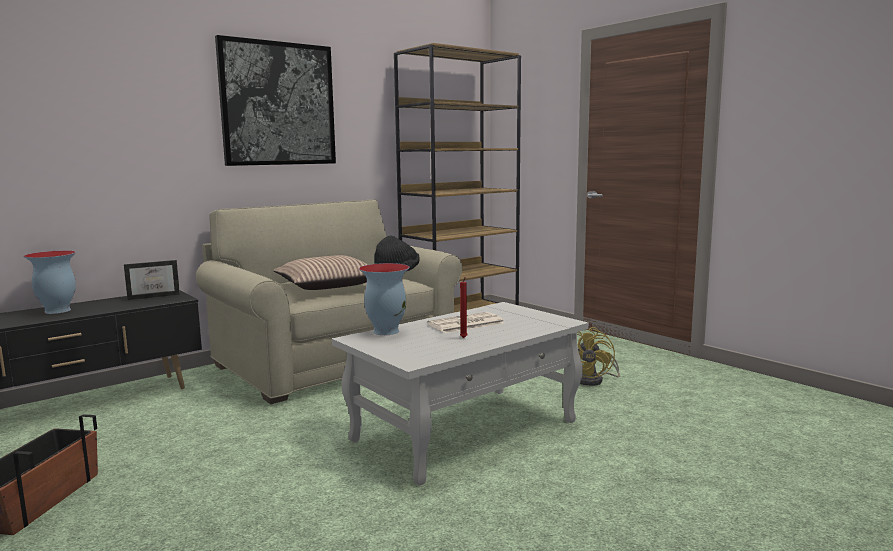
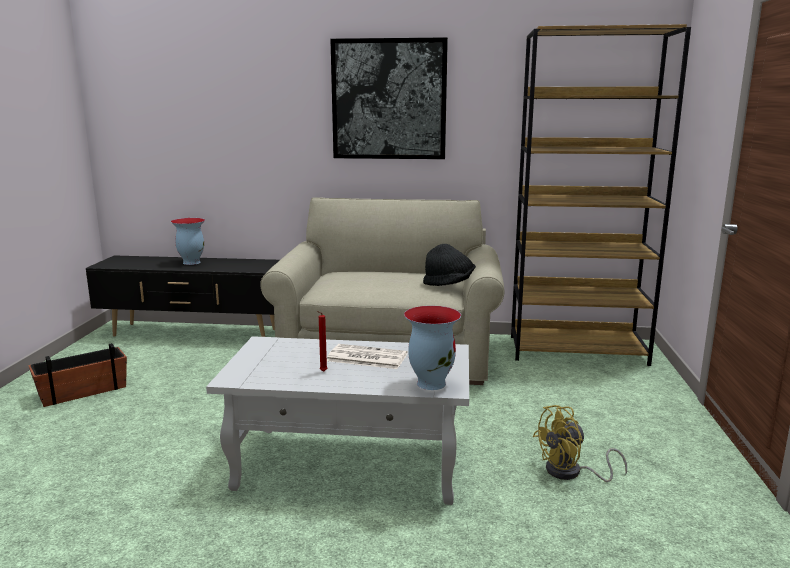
camera: 45 degrees right, 5 degrees up
(154, 296) = (259, 263): picture frame -> none
(328, 285) = (365, 283): pillow -> none
(385, 331) = (296, 343): vase -> vase (431, 383)

